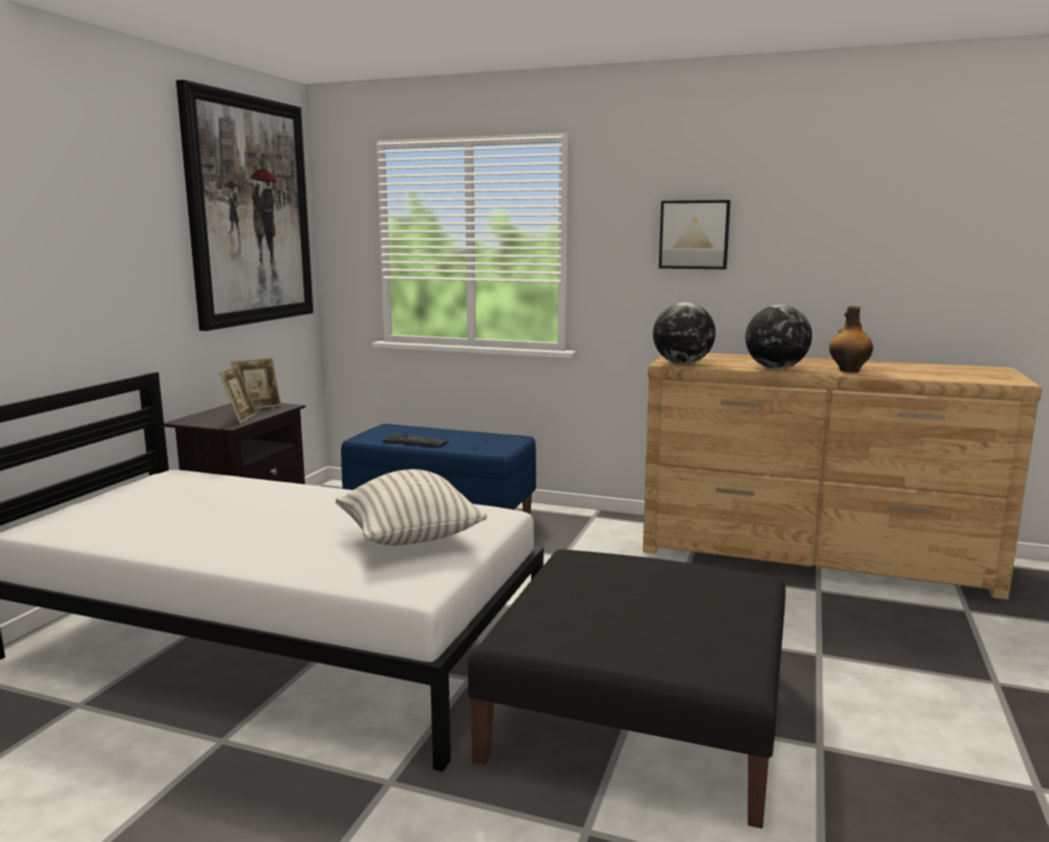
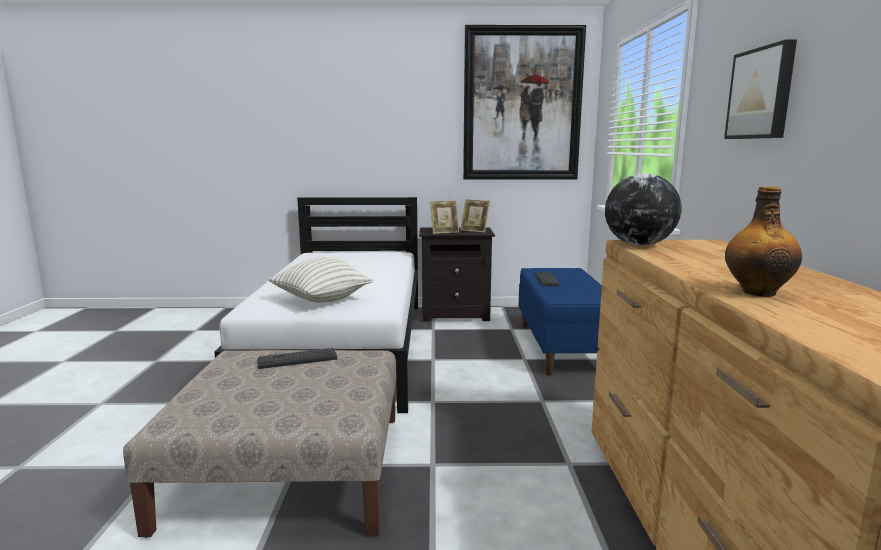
camera: 70 degrees right, 0 degrees up
(569, 593) = (297, 359): none -> keyboard
(637, 713) = (291, 468): black ottoman -> beige ottoman
(775, 368) = (689, 267): globe -> none

